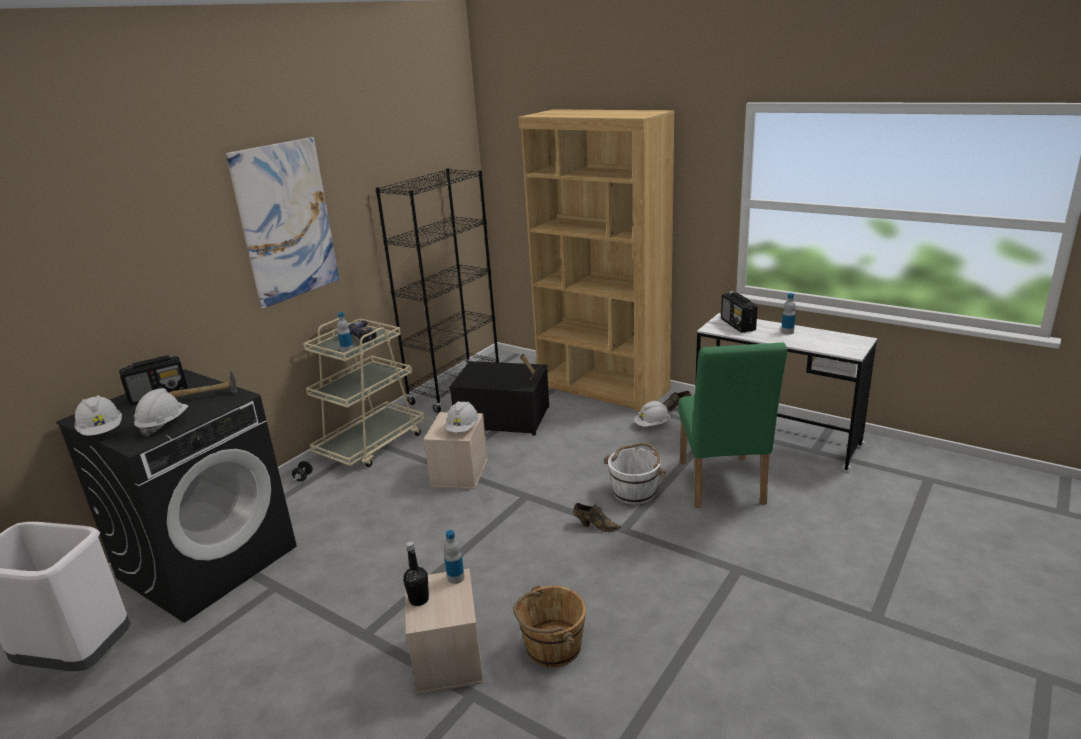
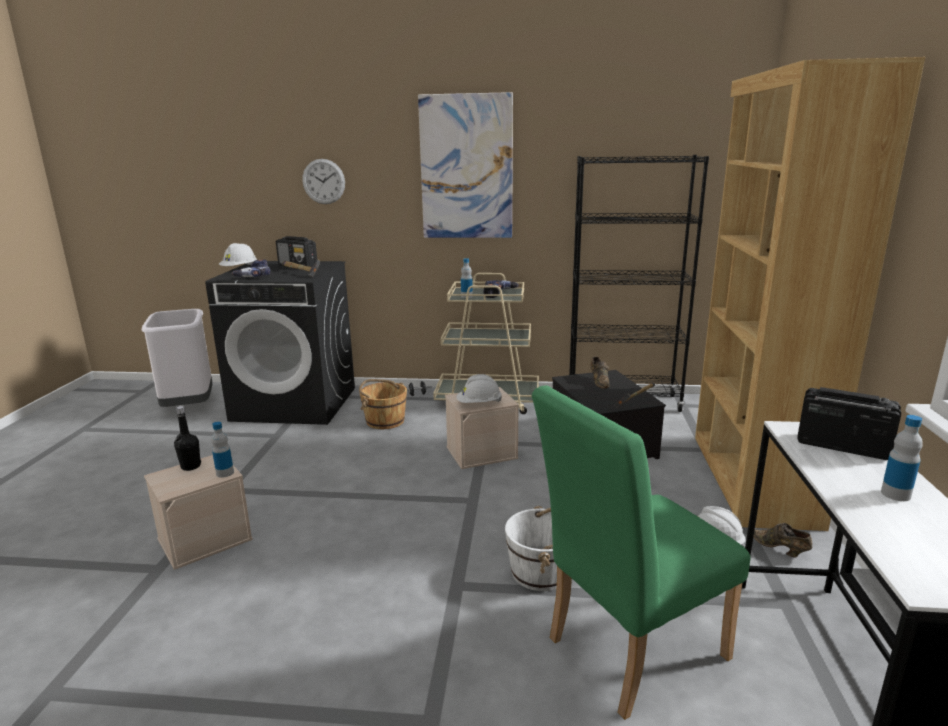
camera: 60 degrees right, 5 degrees down
(134, 281) = (323, 181): none -> wall clock
(163, 424) = (253, 276): white hard hat -> power drill
(552, 646) = (230, 596): brown bucket -> brown bucket (384, 421)
(595, 526) = (449, 562): brown shoe -> brown shoe (599, 382)
(738, 325) = (841, 446): radio -> radio turned 75 degrees clockwise

